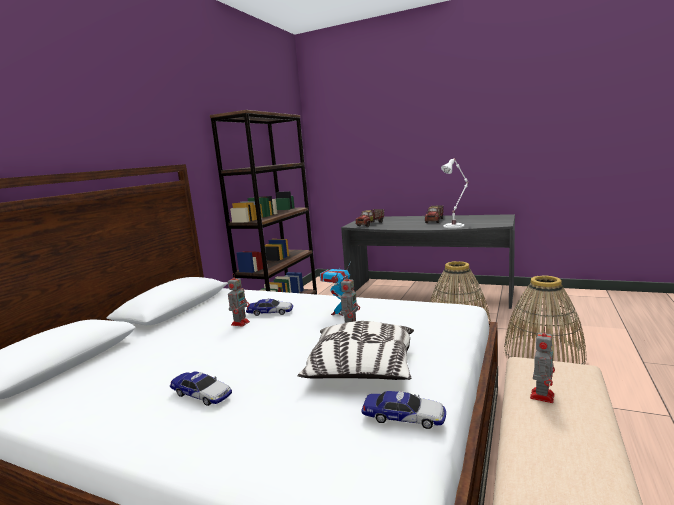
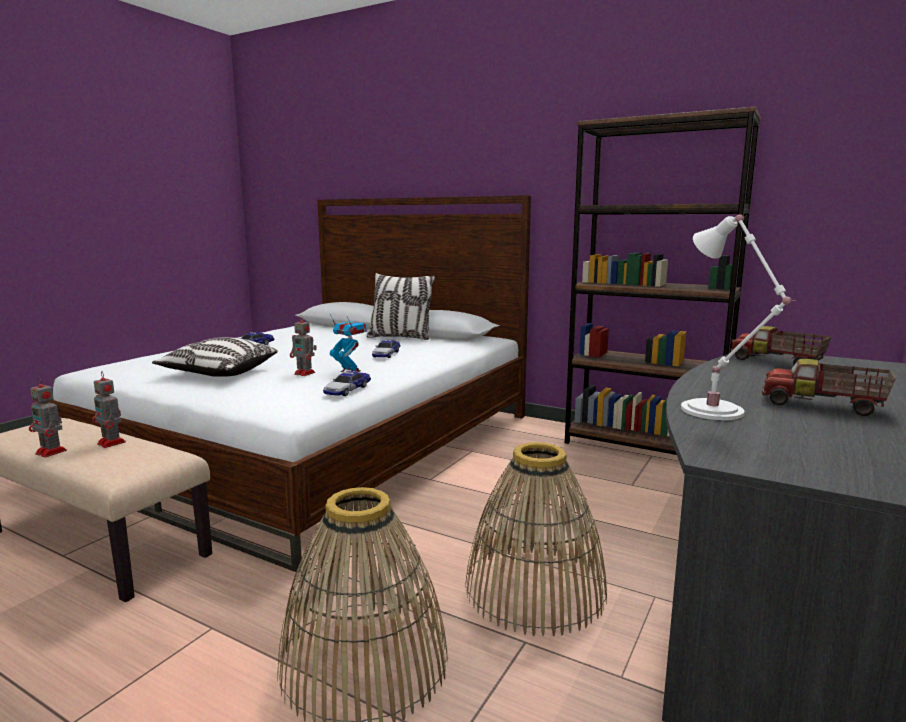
camera: 95 degrees right, 0 degrees up
(180, 321) = (400, 337): none -> pillow
(241, 323) = (370, 349): toy robot -> toy robot (52, 452)
(403, 416) = (138, 375): toy car -> toy car (347, 390)

